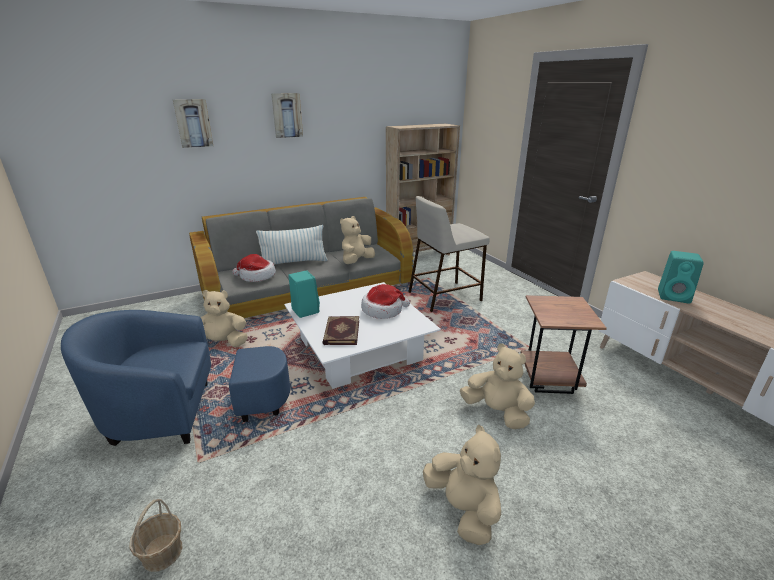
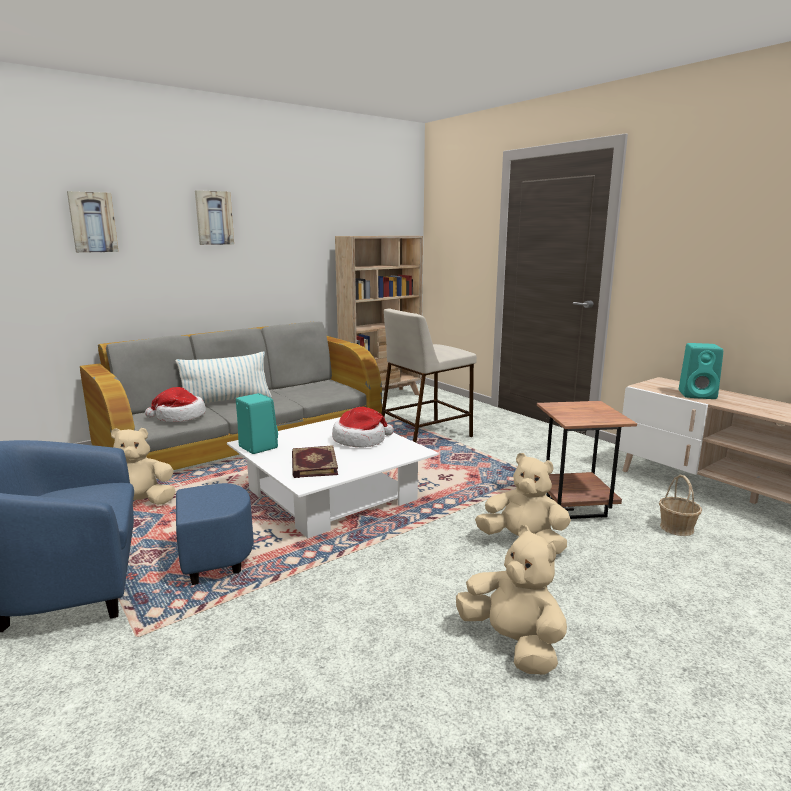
camera: 10 degrees left, 10 degrees down
(163, 552) = (109, 746): basket -> basket (676, 528)
(356, 261) = (310, 397): beige plush toy -> none

